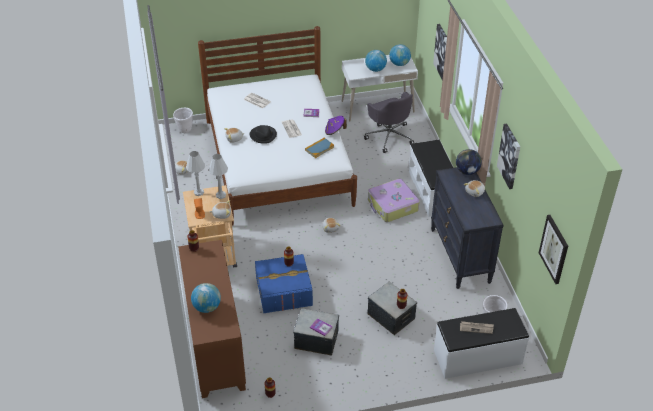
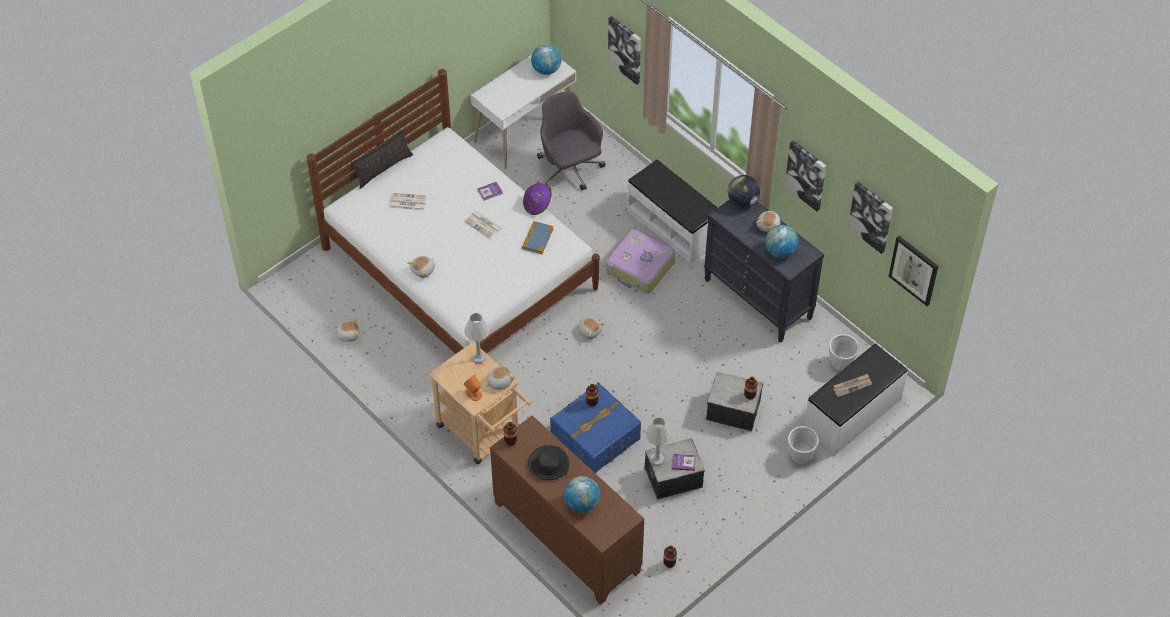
camera: 30 degrees left, 10 degrees up
(185, 130) = (303, 274): white planter -> white planter (800, 457)
(198, 192) = (449, 366): white table lamp -> white table lamp (657, 460)
(258, 80) = (383, 169): none -> pillow
(263, 135) = (456, 250): black hat -> black hat (548, 464)
(375, 69) = (522, 91): globe -> globe (780, 251)
(389, 136) = (570, 170): grey office chair -> grey office chair turned 150 degrees counterclockwise
(537, 195) = (871, 216): none -> picture

